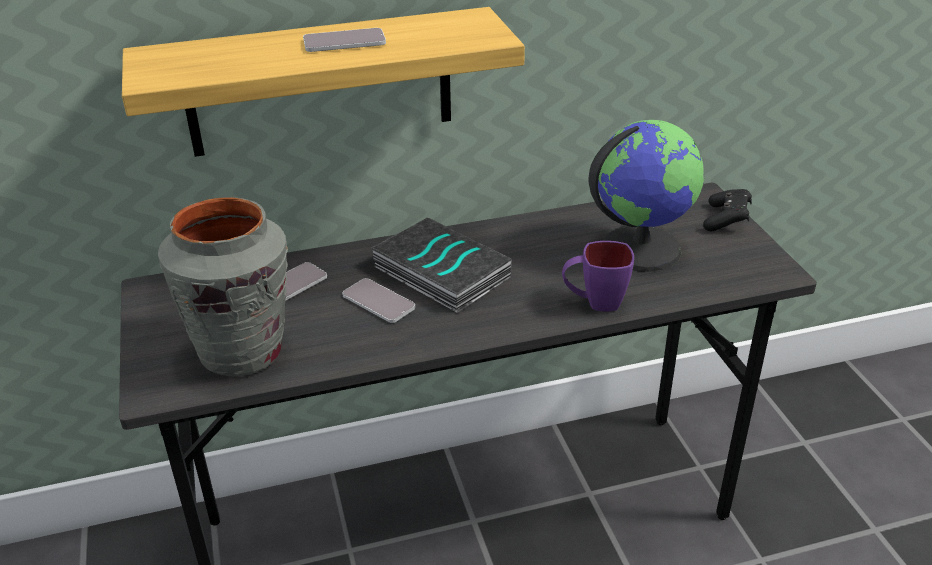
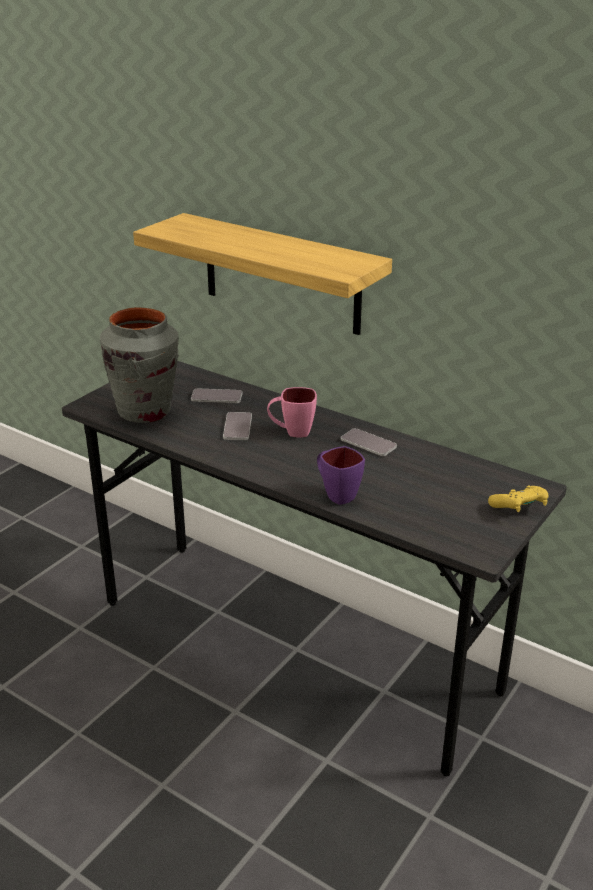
camera: 50 degrees right, 5 degrees down
(344, 42) = (270, 246): phone -> phone (368, 443)
(439, 273) = (291, 432): book -> pink mug
(639, 248) = (425, 487): globe -> none
(726, 220) = (519, 508): black game controller -> yellow game controller

